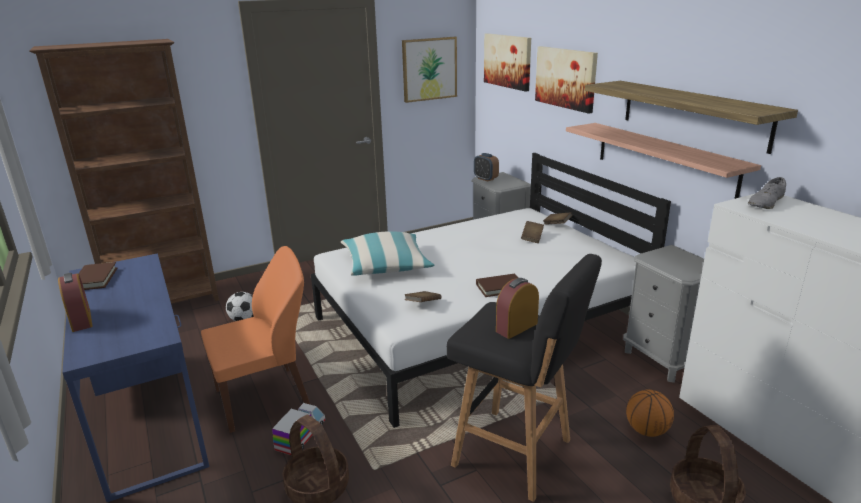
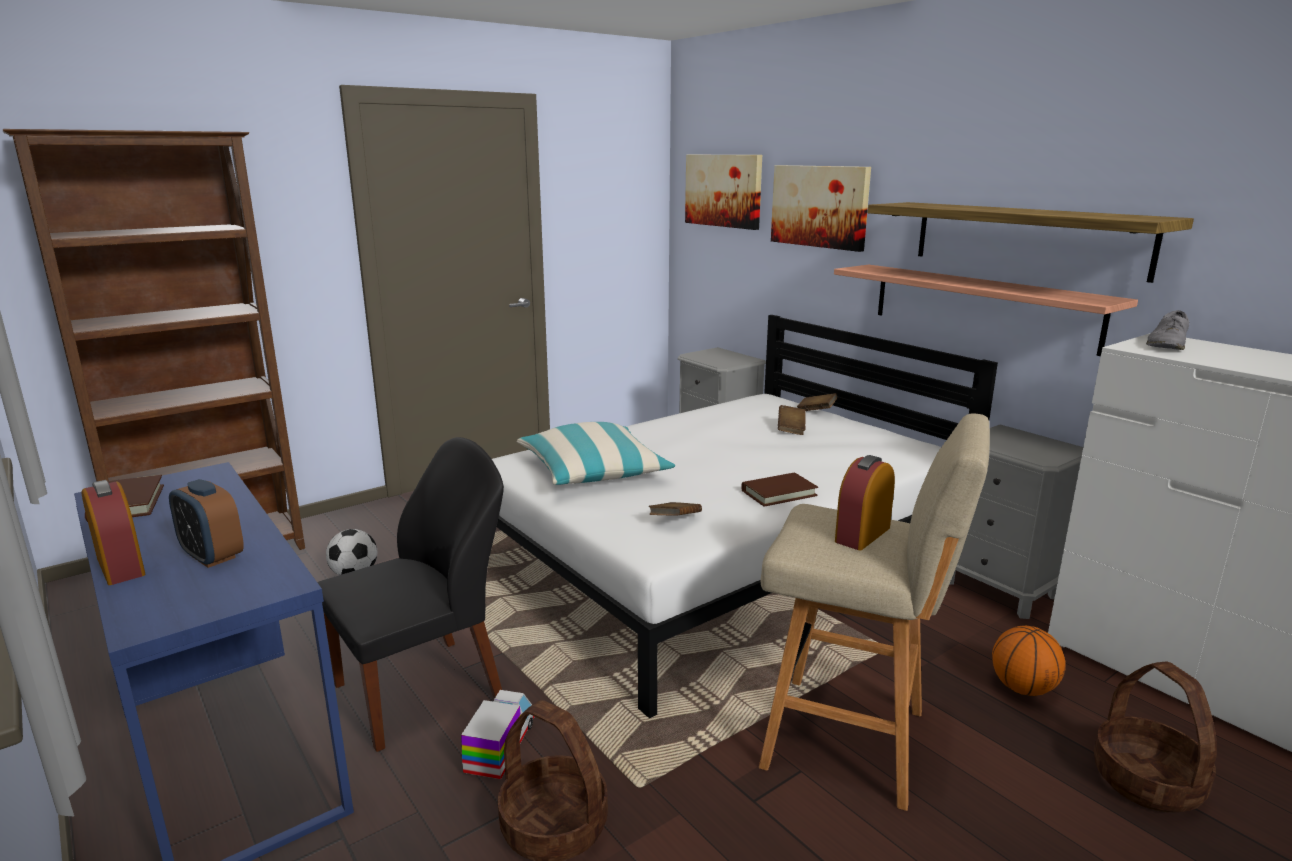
camera: 10 degrees left, 5 degrees down
(266, 397) = (423, 690): orange chair -> black chair
(429, 69) = (609, 203): picture -> none
(485, 179) = (698, 356): alarm clock -> alarm clock (212, 556)
(516, 454) = (851, 741): black stool -> beige stool

